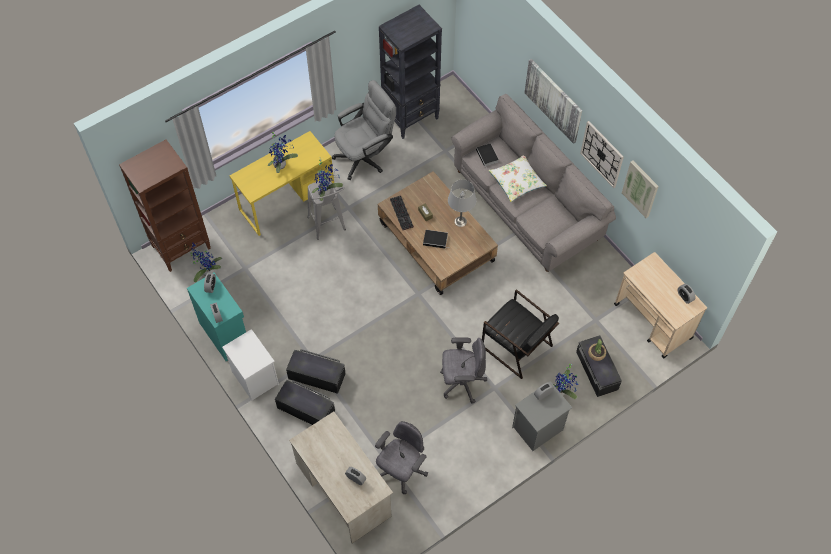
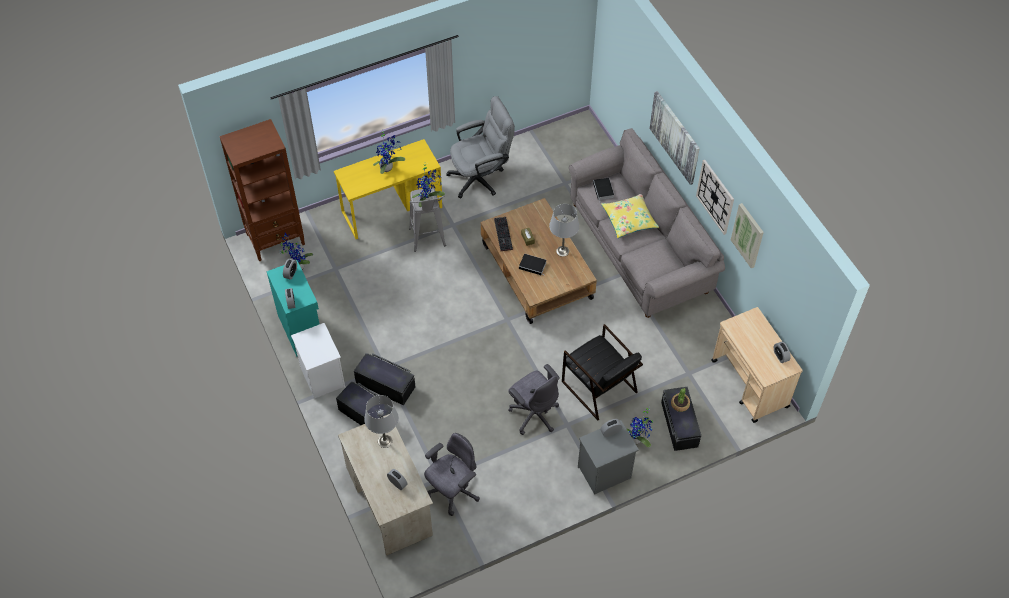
camera: 10 degrees right, 5 degrees down
(335, 439) = (385, 441): none -> grey table lamp
(411, 117) = (536, 146): black bookcase -> none
(461, 382) = (534, 414): grey office chair -> grey office chair turned 45 degrees clockwise
(517, 181) = (629, 220): white pillow -> yellow pillow

